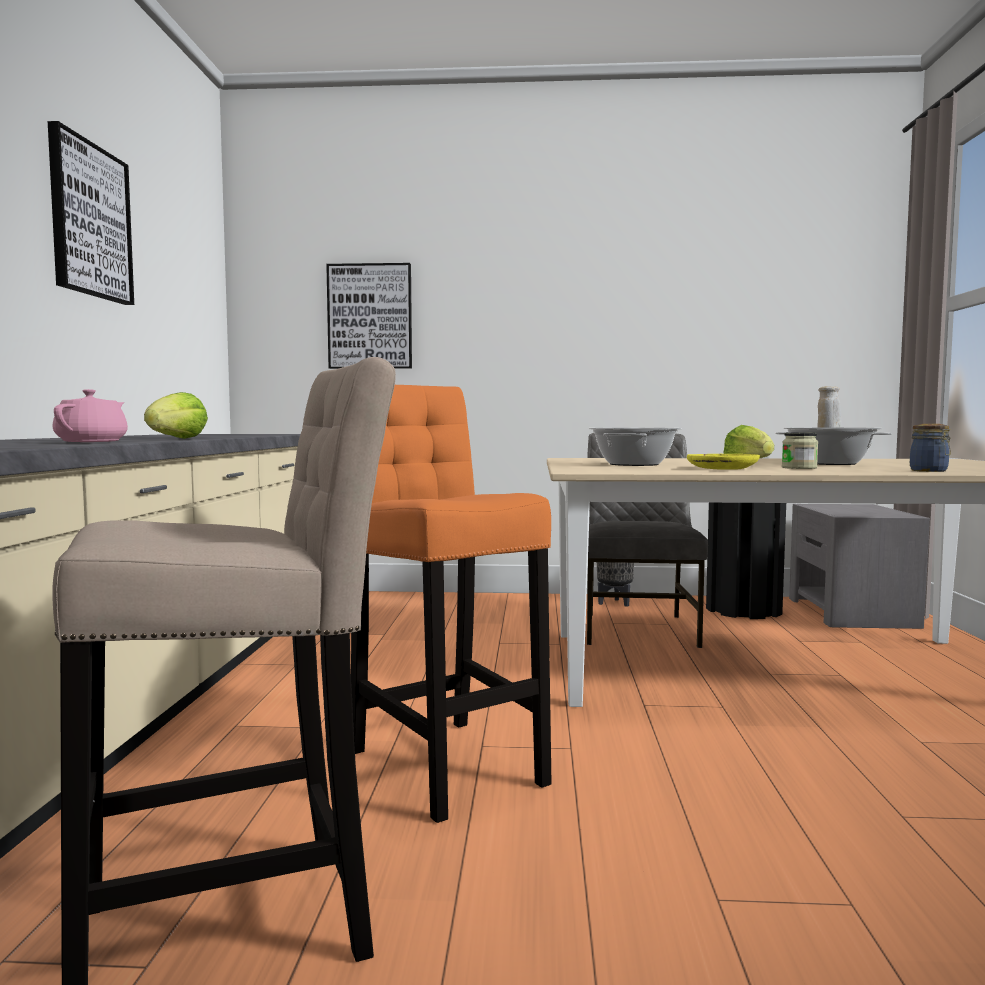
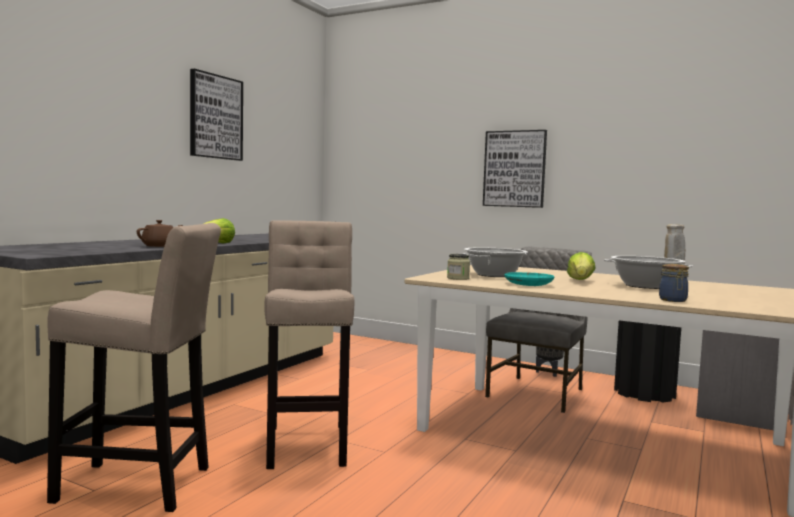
camera: 25 degrees right, 0 degrees up
(93, 441) = (160, 246): pink teapot -> brown teapot
(370, 317) = (403, 158): picture -> picture (514, 169)
(442, 761) = (307, 442): orange stool -> beige stool
(722, 469) = (528, 284): yellow plate -> turquoise plate
(799, 468) = (590, 288): jar -> jar (458, 278)

